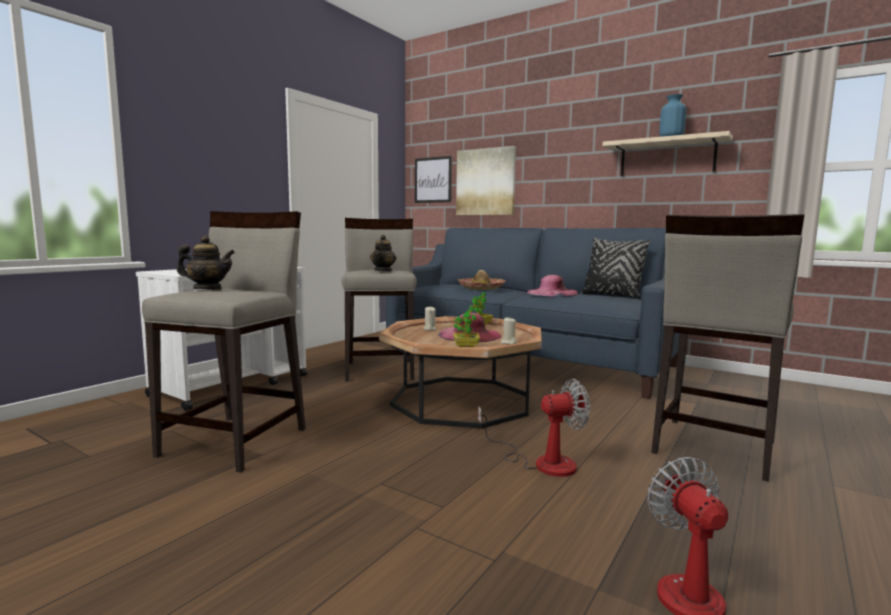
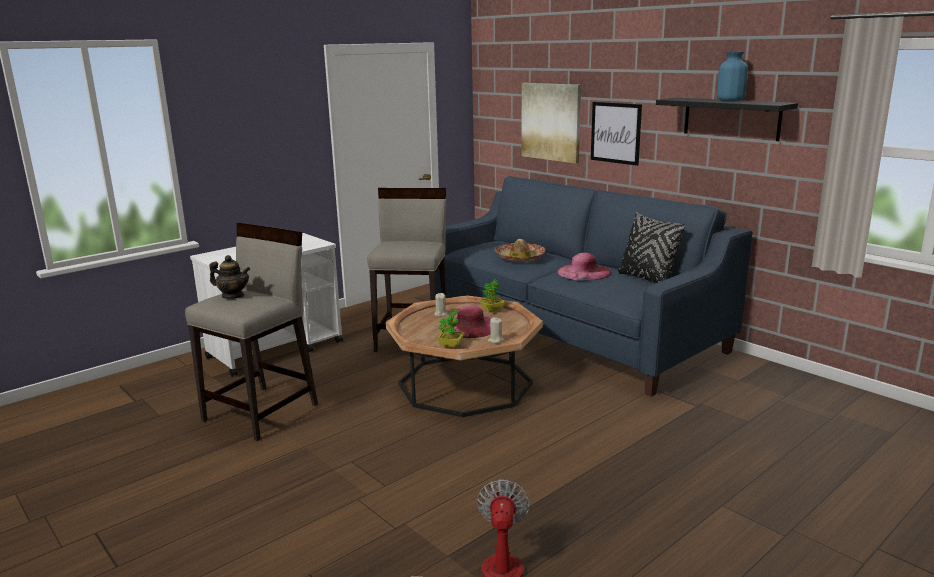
camera: 15 degrees right, 10 degrees up
(383, 270) = (408, 248): teapot -> none
(433, 180) = (499, 112): picture -> picture (615, 133)
(542, 462) = (487, 456): fan -> none
(667, 157) = (731, 118): beige shelf -> black shelf
(712, 447) = (654, 457): beige stool -> none

